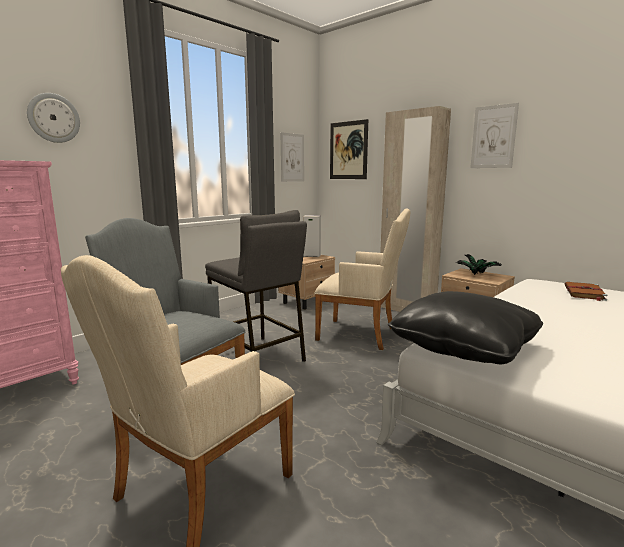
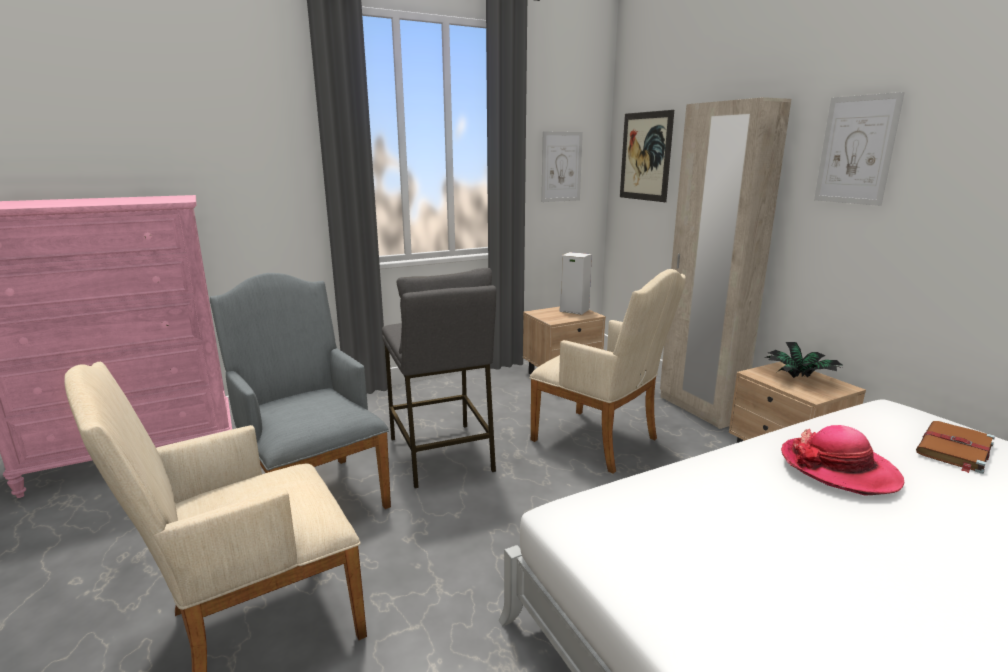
camera: 20 degrees right, 5 degrees up
(53, 118) = (225, 138): wall clock -> none
(463, 347) = (616, 524): black pillow -> none
(545, 306) = (838, 469): none -> hat

